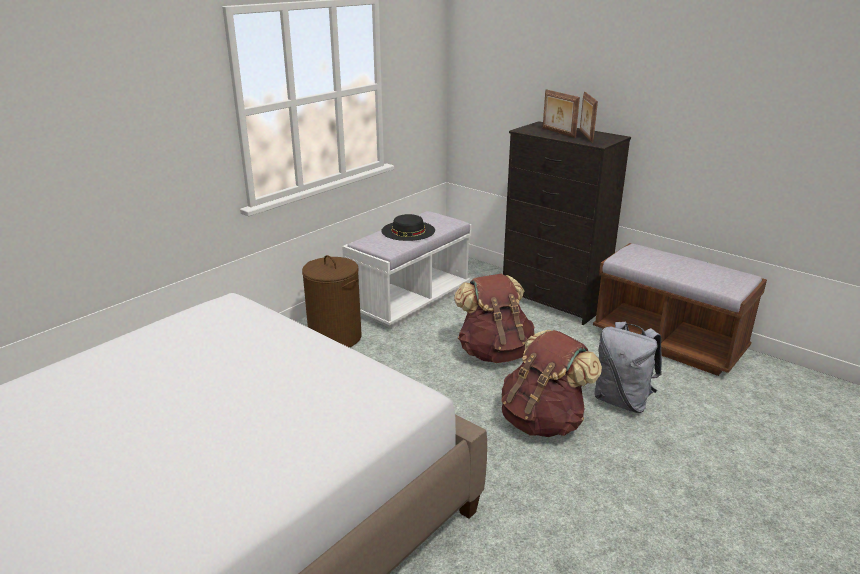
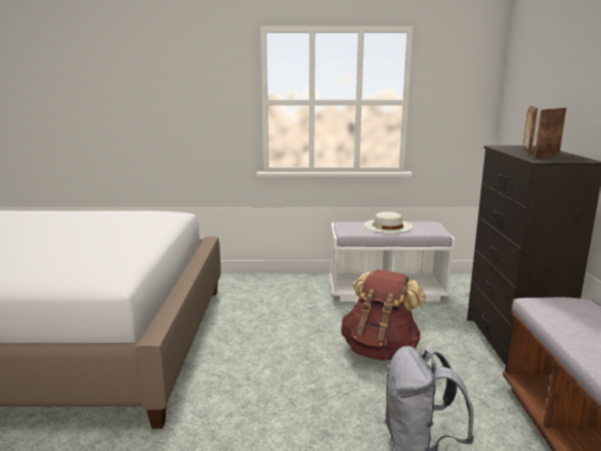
camera: 50 degrees right, 10 degrees down
(335, 337) = (297, 290): brown laundry basket -> none
(408, 230) = (387, 226): black hat -> white hat
(543, 421) = (319, 413): brown backpack -> none

